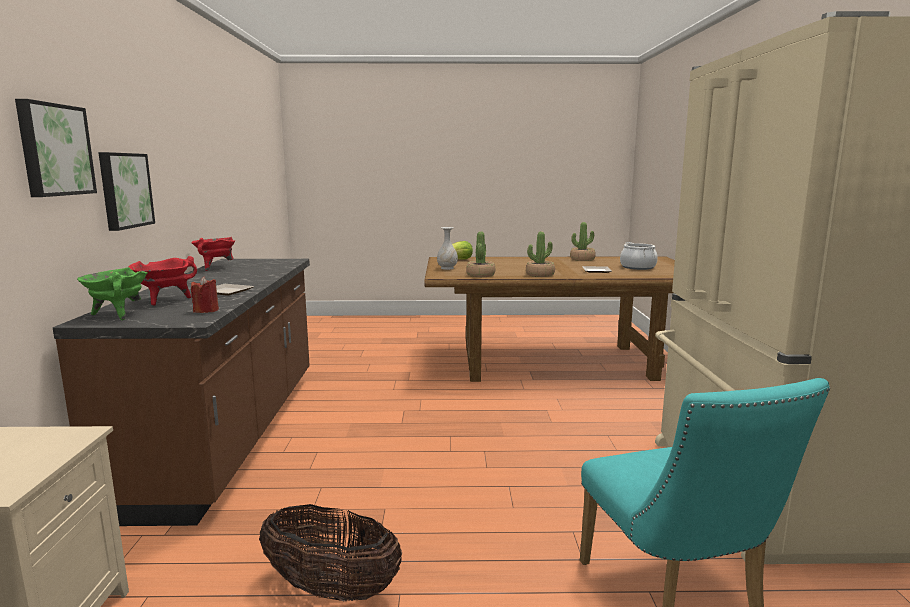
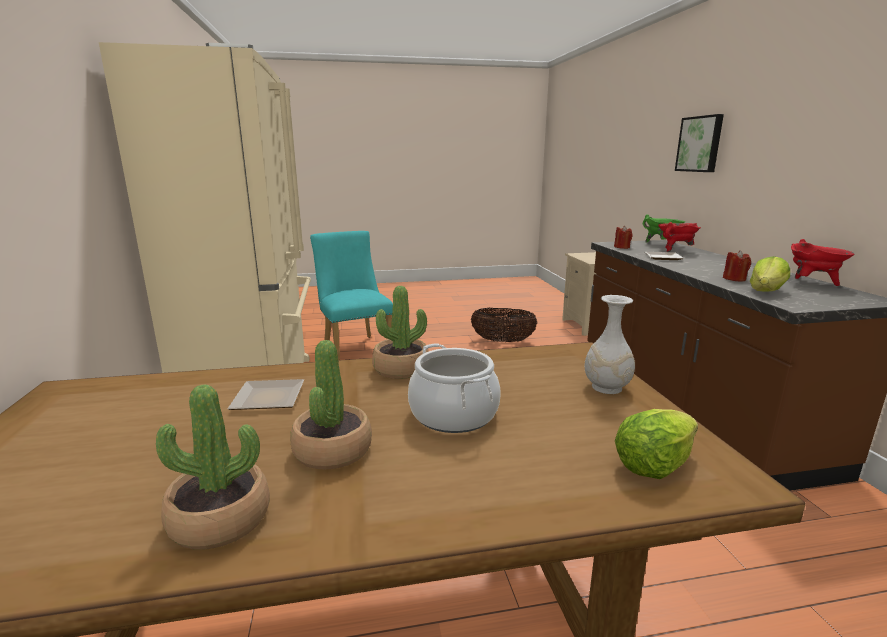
camera: 170 degrees right, 5 degrees up
(124, 190) = (749, 174): picture -> none
(257, 272) = (734, 279): none -> red candle
(274, 265) = (766, 291): none -> lettuce
(480, 275) = (512, 360): potted plant -> potted plant (332, 450)
(637, 267) = (126, 435): cooking pot -> cooking pot (454, 414)

